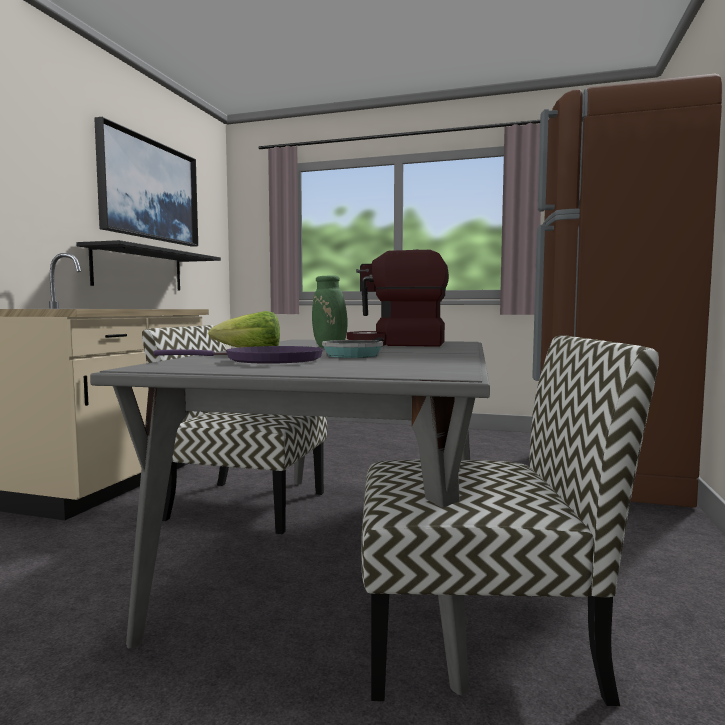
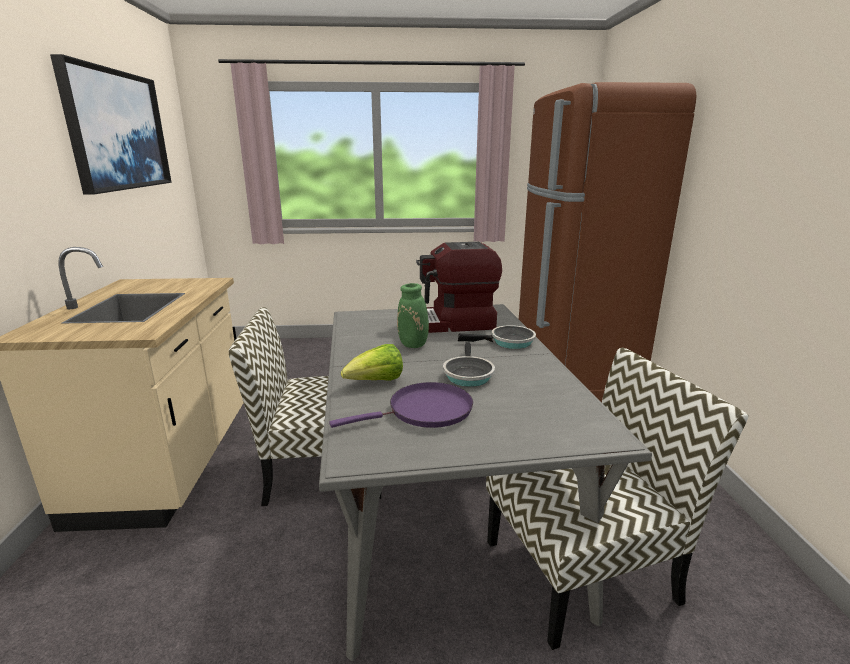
camera: 20 degrees left, 15 degrees up
(139, 269) = (125, 227): black shelf -> none
(440, 349) = (508, 342): none -> frying pan

